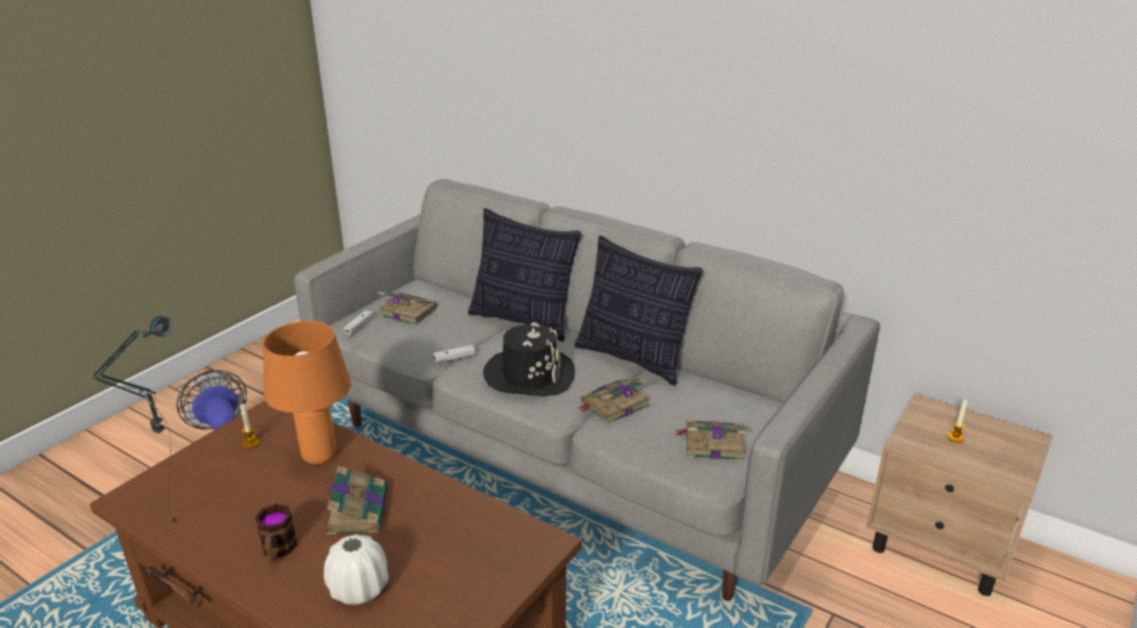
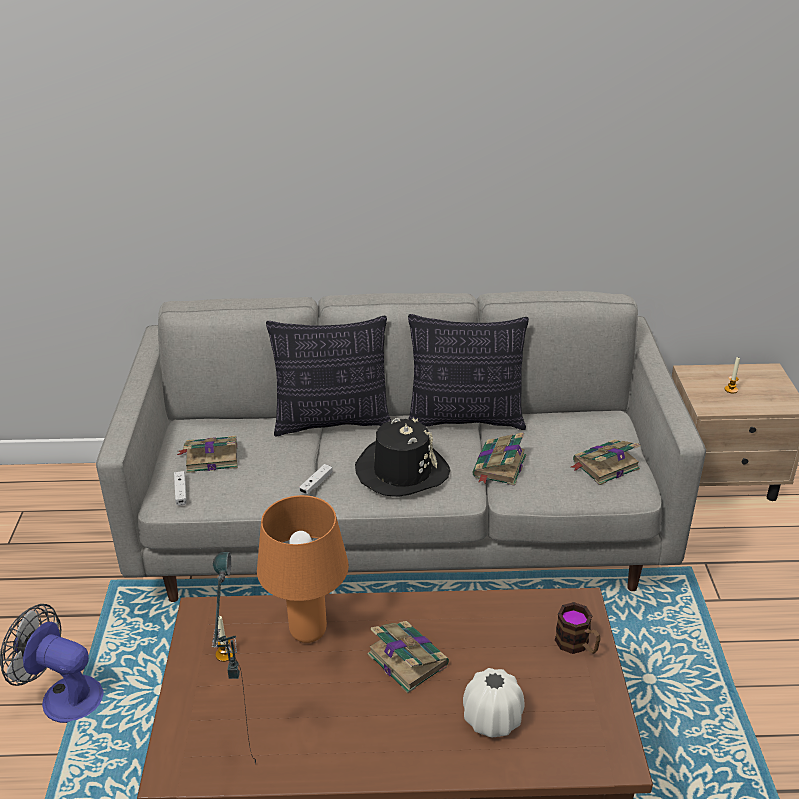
camera: 35 degrees left, 5 degrees up
(278, 551) = (385, 730): mug -> mug (577, 645)

